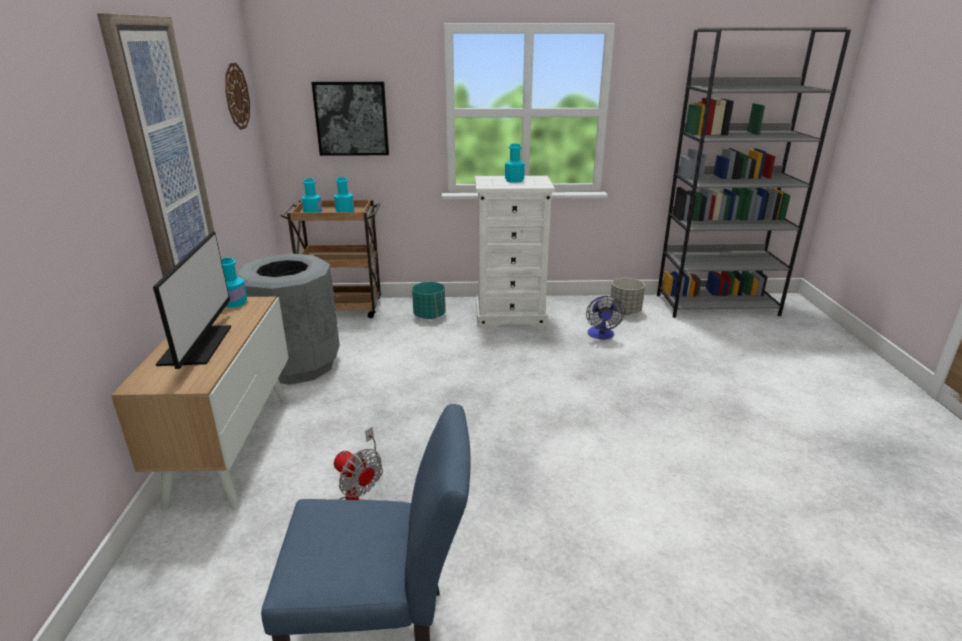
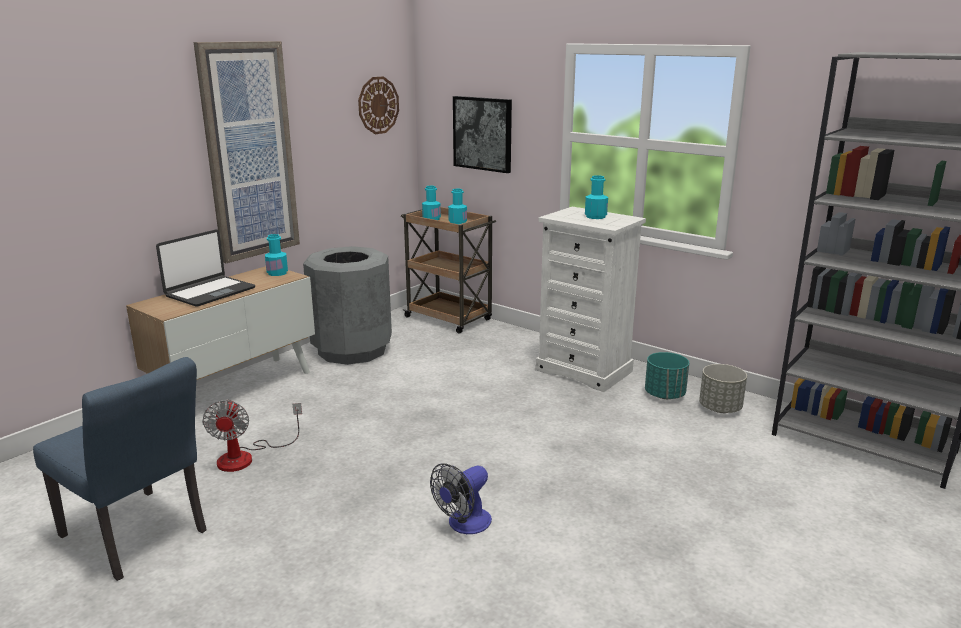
camera: 40 degrees right, 5 degrees down
(197, 345) = (210, 292): monitor -> laptop
(429, 316) = (509, 347): turquoise planter -> turquoise planter (665, 395)
(601, 335) = (647, 420): fan -> fan (464, 524)

